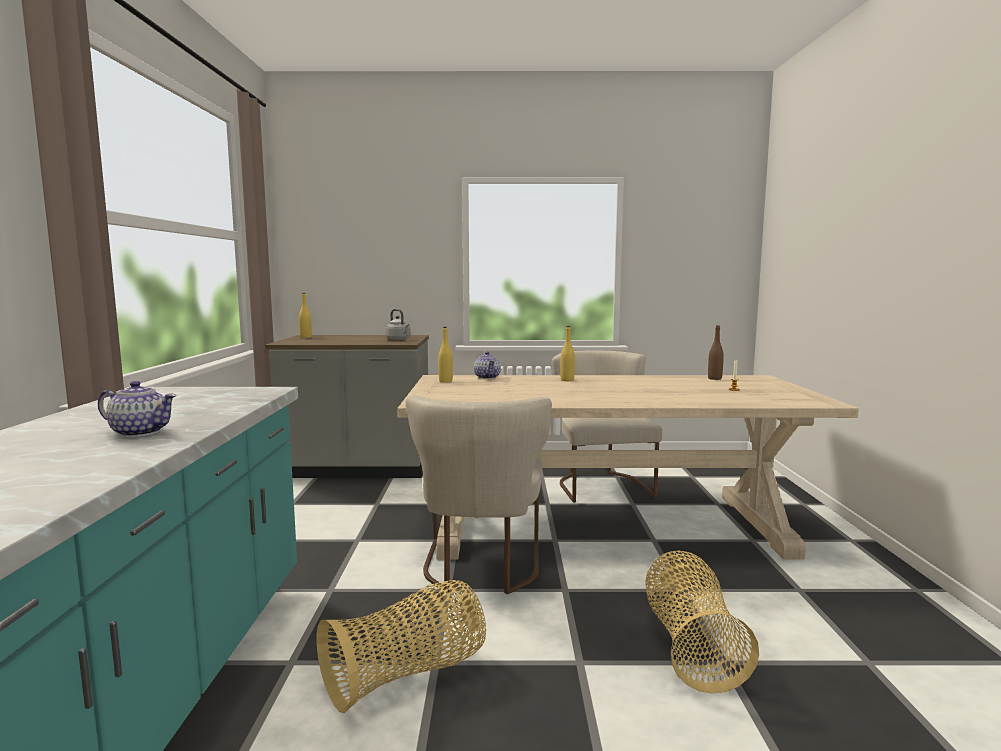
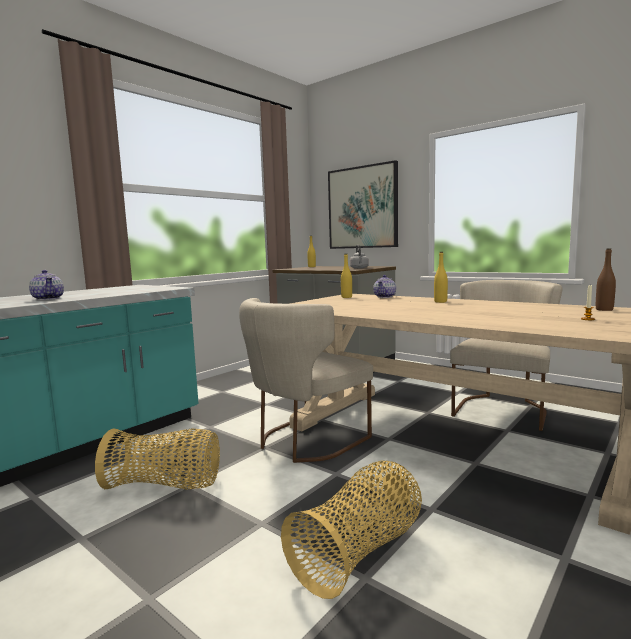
camera: 40 degrees right, 0 degrees up
(367, 256) = (362, 207): none -> picture

